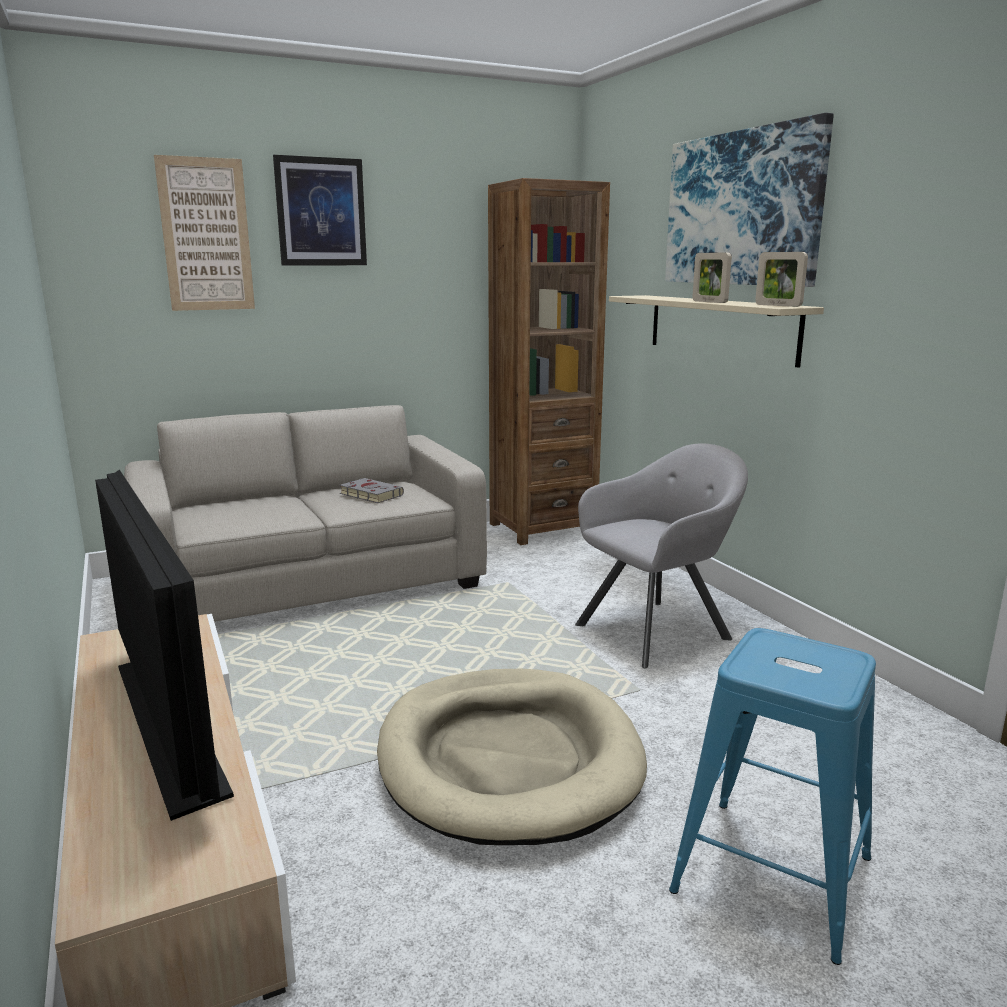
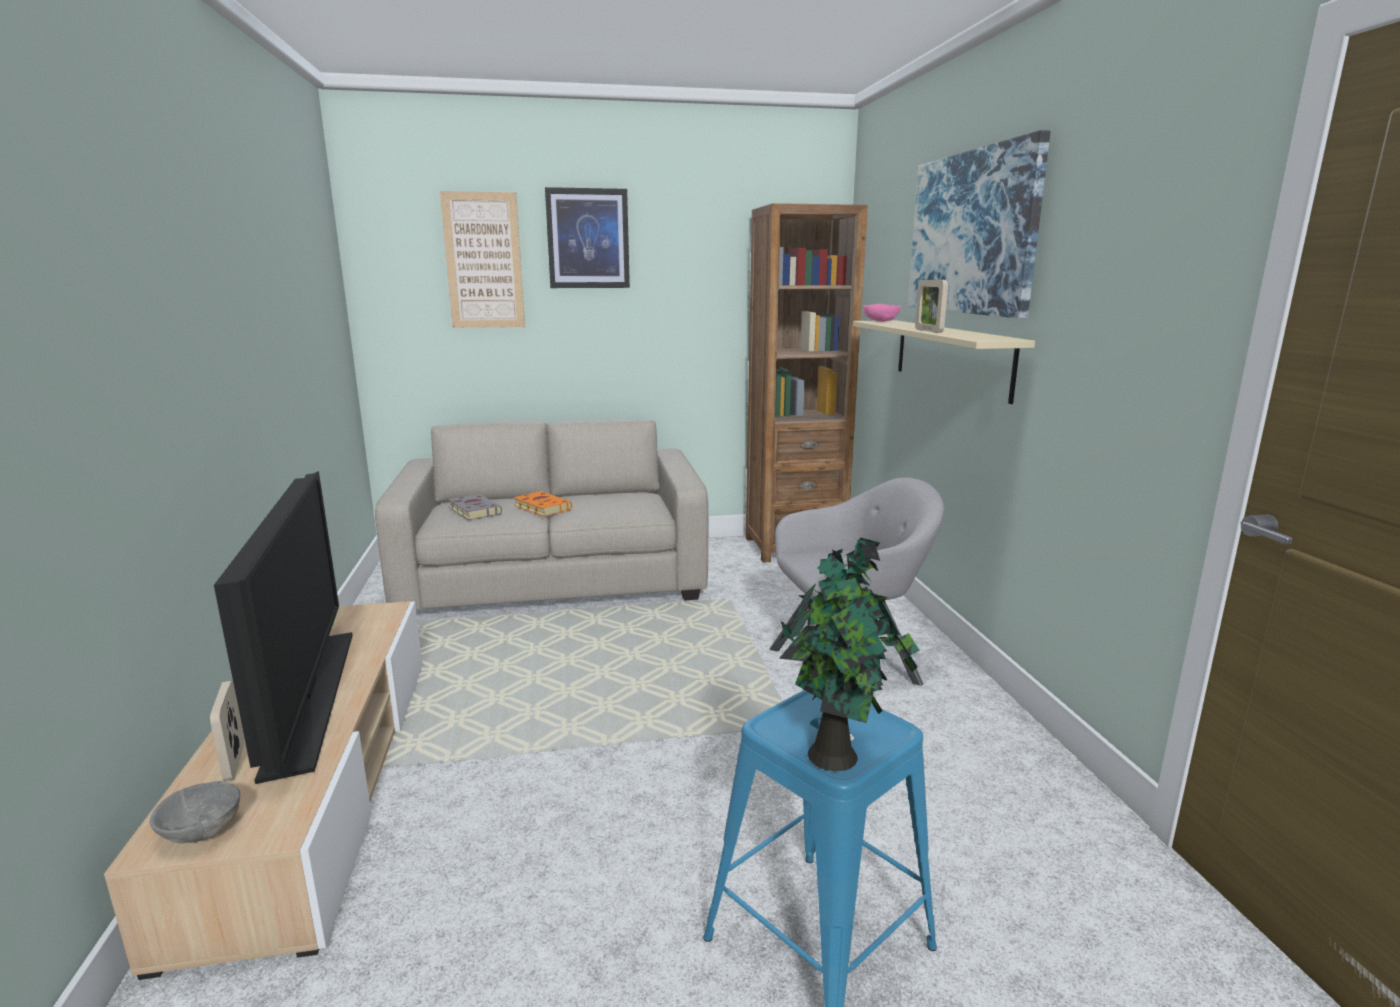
camera: 15 degrees right, 0 degrees up
(144, 878) = (202, 830): none -> grey bowl
(302, 504) = (541, 507): none -> orange book
(369, 494) = (605, 503): grey book -> grey book (473, 510)
(508, 759) = (628, 774): beige dog bed -> none
(637, 296) = (880, 321): none -> pink bowl
(778, 305) = (986, 337): picture frame -> picture frame (234, 761)
(825, 686) = (837, 757): none -> potted plant

